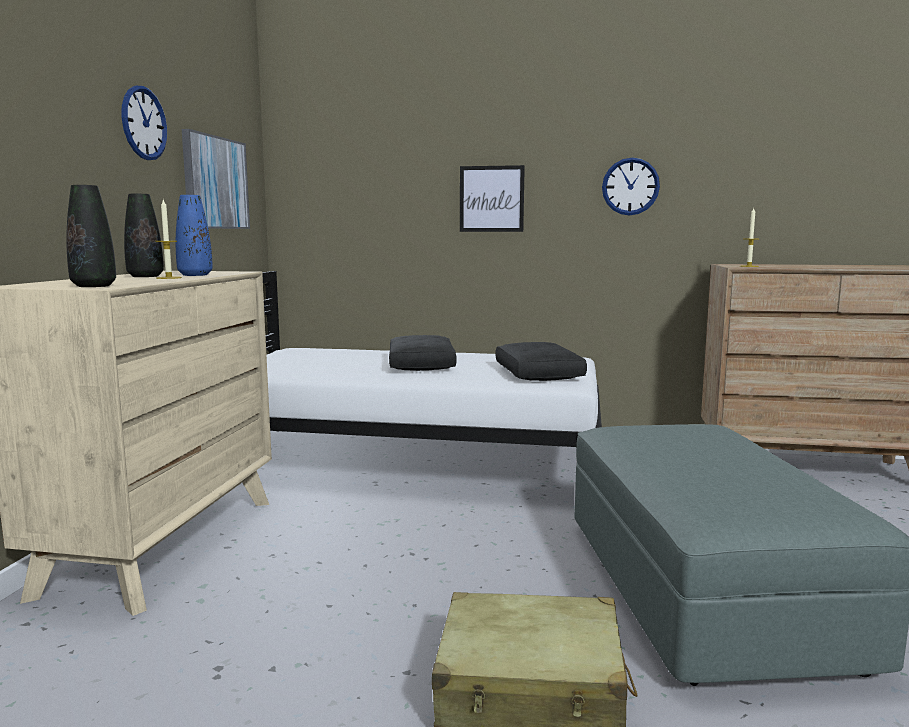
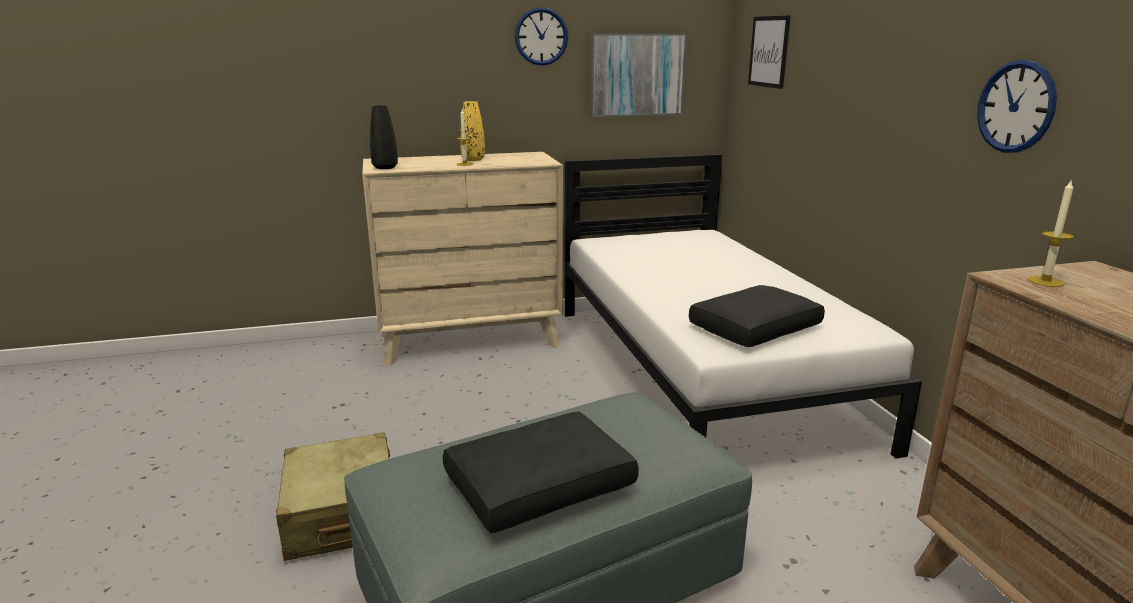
camera: 65 degrees right, 10 degrees up
(145, 276) = (473, 159): black vase -> yellow vase
(195, 275) = (497, 163): blue vase -> none
(419, 364) = (714, 279): black pillow -> black pillow (539, 484)
(491, 199) = (870, 104): picture -> picture (769, 51)

